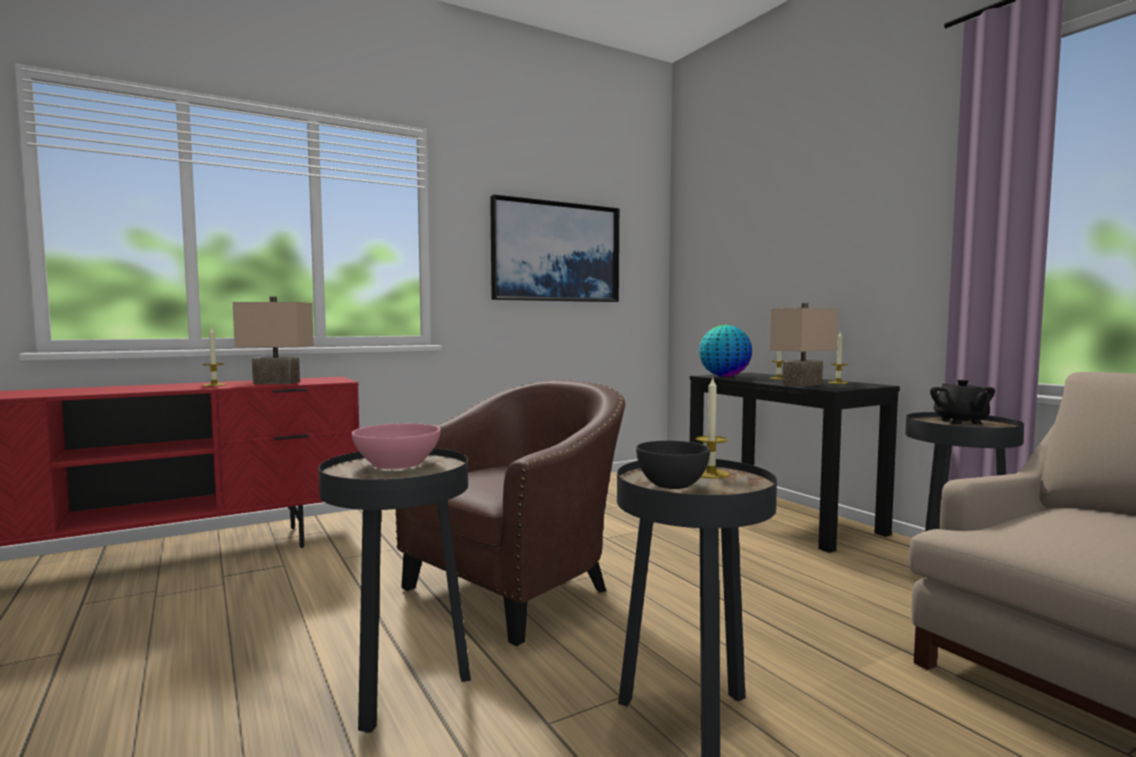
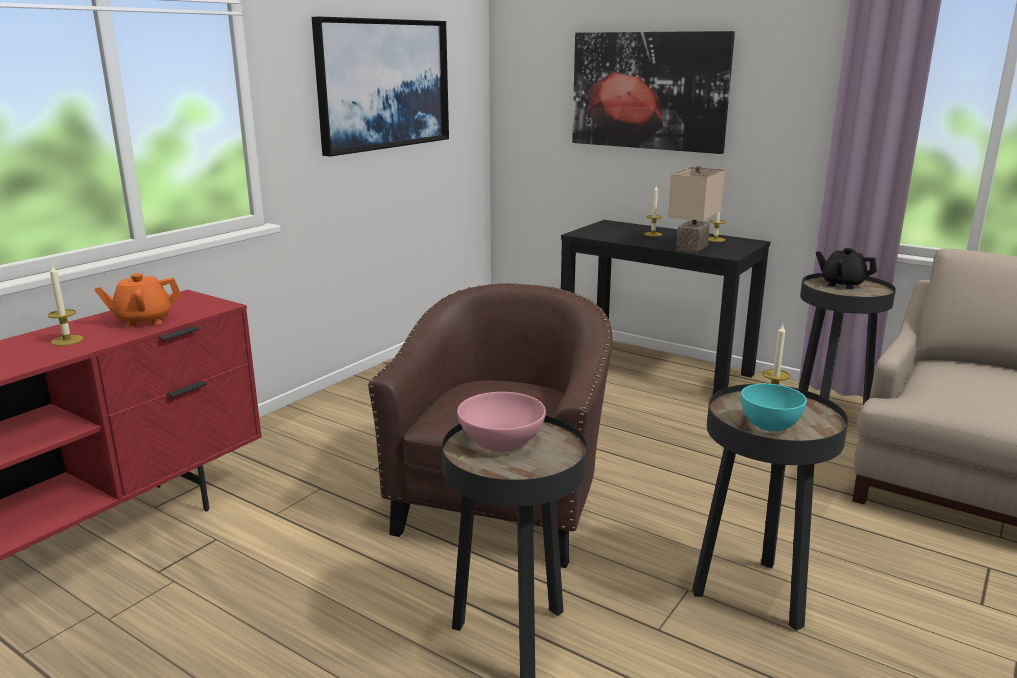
camera: 25 degrees left, 15 degrees up
(278, 382) = (143, 320): beige table lamp -> orange teapot
(671, 486) = (769, 426): grey bowl -> turquoise bowl
(724, 376) = (598, 234): globe -> none
(786, 251) = (648, 91): none -> picture
(960, 422) = (842, 284): black teapot -> black teapot turned 150 degrees clockwise

